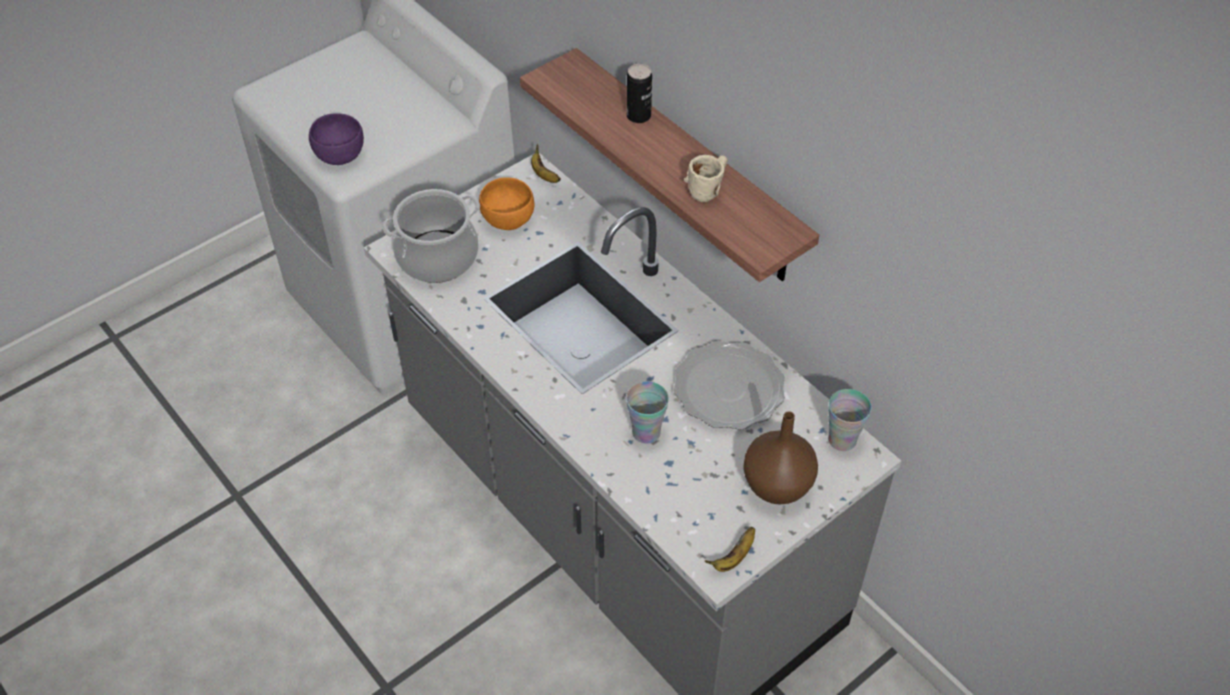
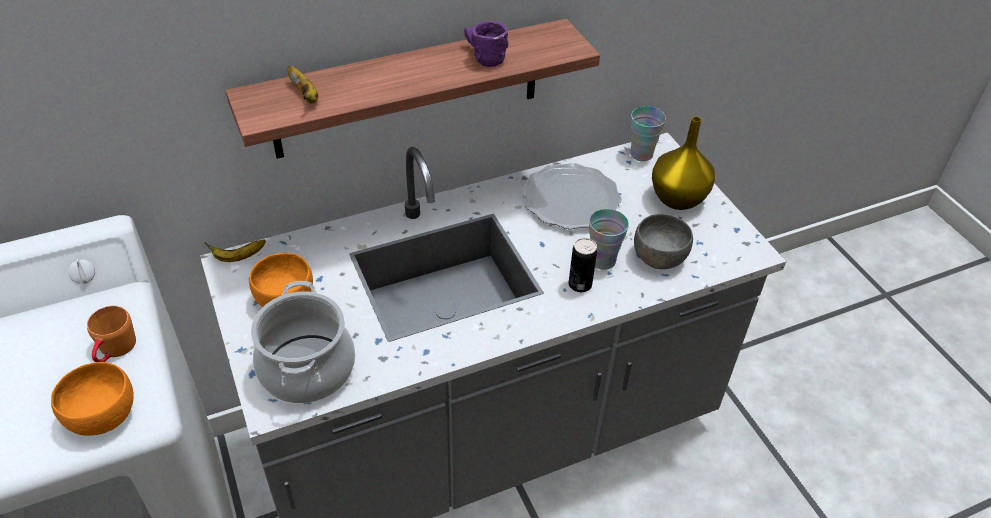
camera: 75 degrees left, 5 degrees down
(339, 154) = (101, 415): purple bowl -> orange bowl
(398, 137) = (114, 351): none -> orange mug
(638, 116) = (361, 73): can -> can (580, 284)
(671, 480) = (659, 257): none -> grey bowl
(707, 186) = (481, 56): beige mug -> purple mug
(733, 558) = (743, 240): banana -> banana (305, 95)
(775, 486) = (678, 200): brown vase -> yellow vase

